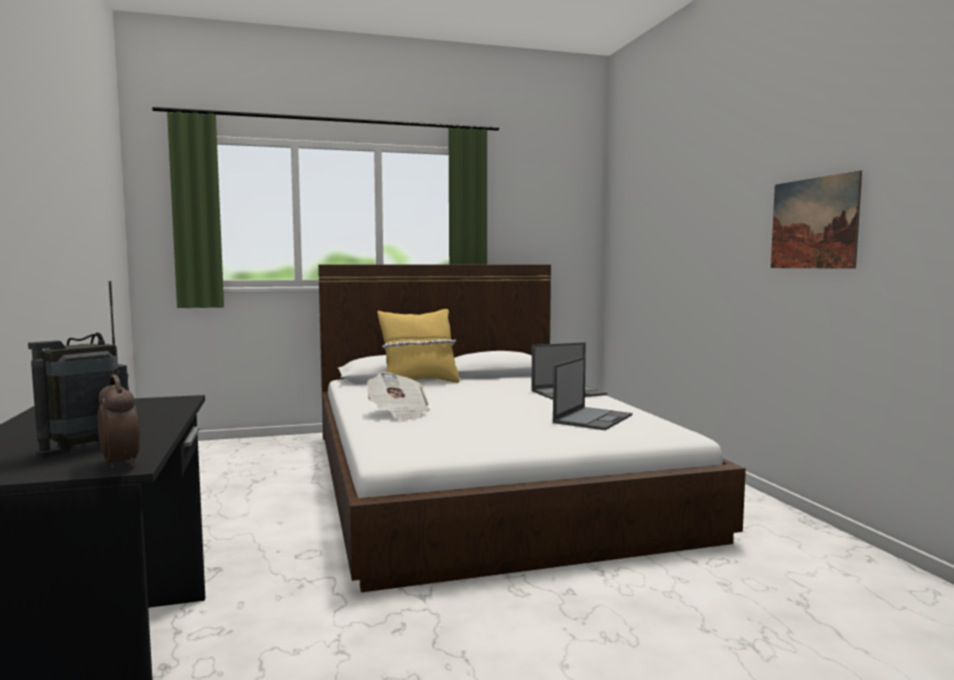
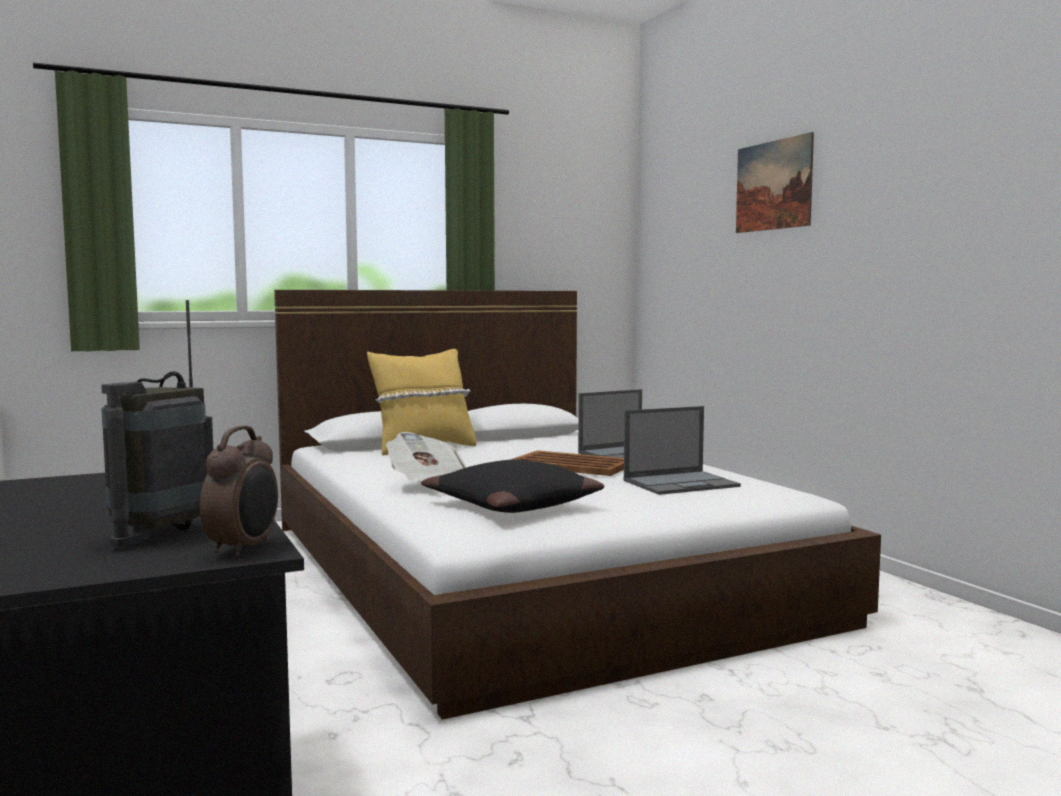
camera: 10 degrees left, 0 degrees up
(122, 464) = (244, 549): alarm clock -> alarm clock turned 60 degrees clockwise
(445, 431) = (511, 504): none -> black pillow
(518, 401) = (572, 465): none -> brown tray
(593, 419) = (681, 483): laptop -> laptop turned 45 degrees clockwise
(813, 223) = (936, 238): picture -> picture (773, 185)

